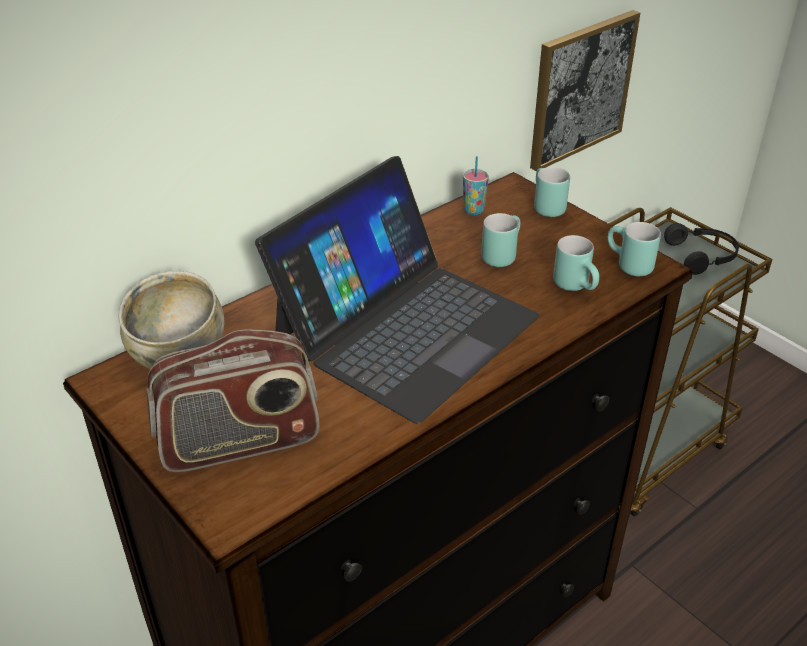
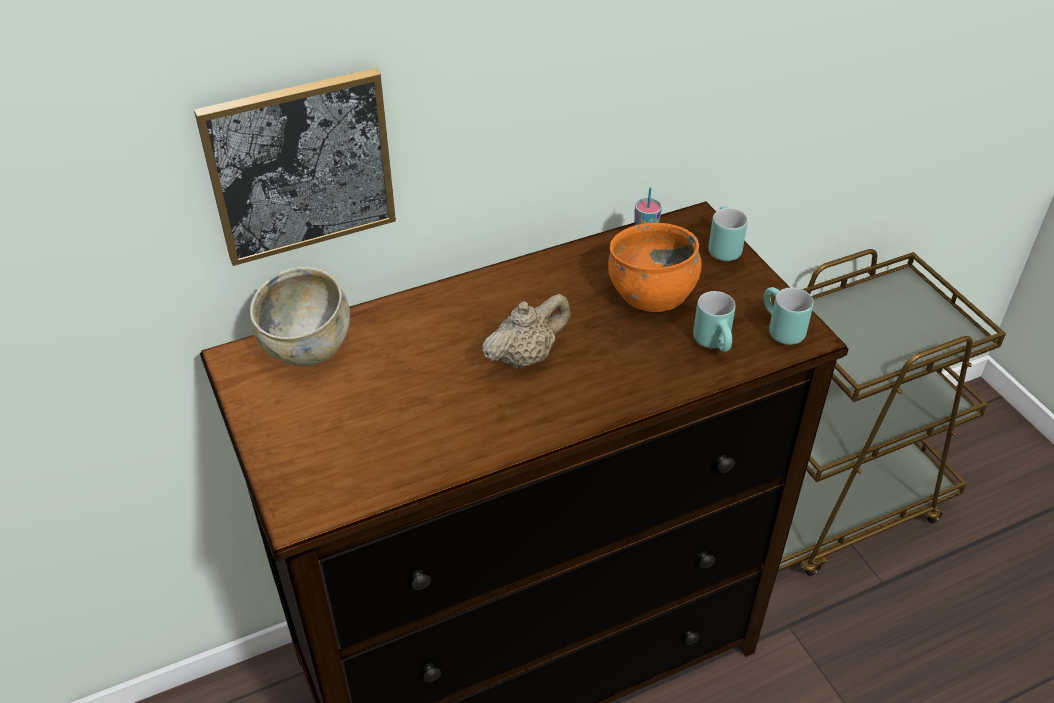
camera: 15 degrees right, 5 degrees up
(239, 442) = (332, 443): radio -> none
(405, 327) = (526, 356): laptop -> beige teapot
(500, 254) = (652, 294): turquoise mug -> orange bowl
(580, 89) = (801, 121): picture -> picture (300, 166)
(702, 256) = (931, 315): black headphones -> none

